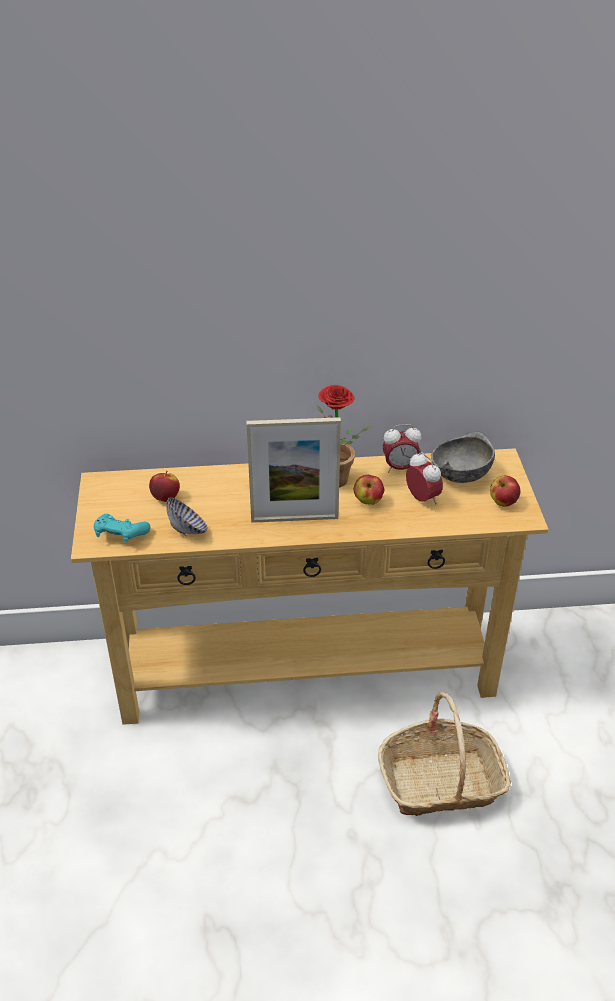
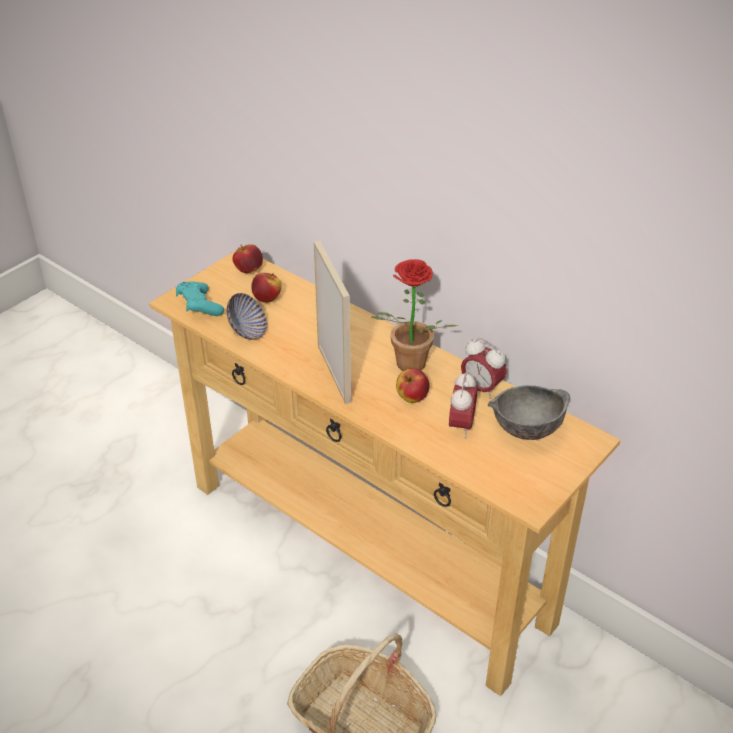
camera: 45 degrees right, 0 degrees up
(294, 518) = (334, 373): picture frame -> picture frame turned 150 degrees counterclockwise
(503, 502) = (530, 477): apple -> apple (248, 270)

